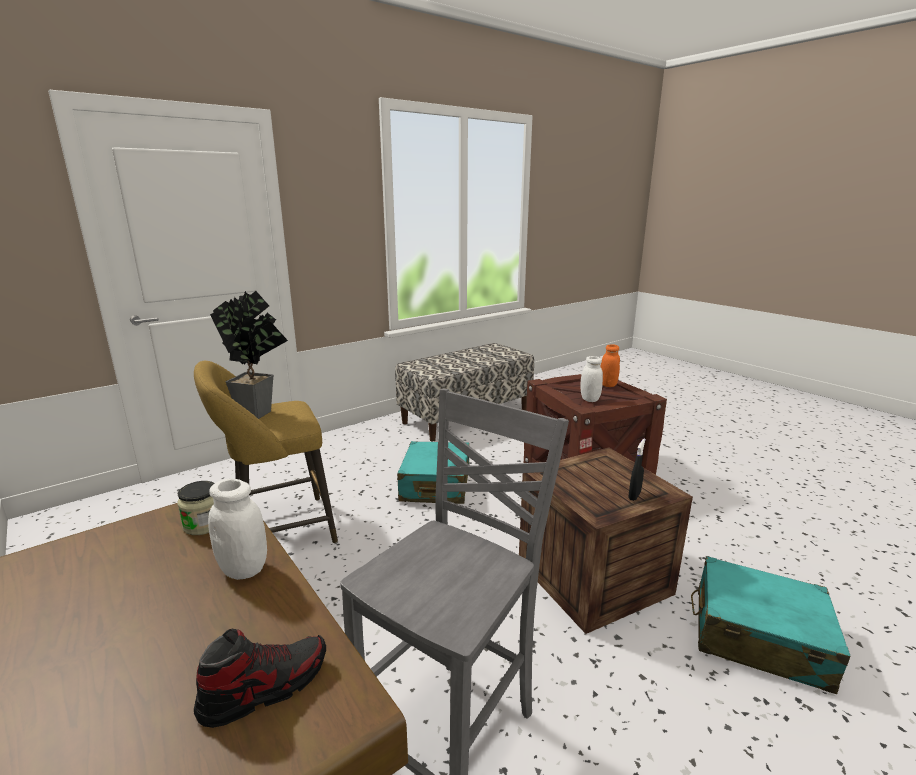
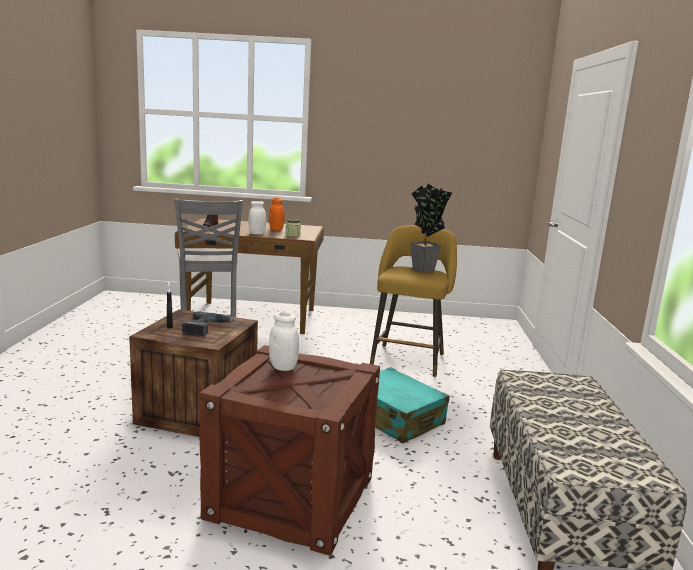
camera: 130 degrees right, 5 degrees down
(593, 476) = (207, 328): none -> power drill
(608, 384) = (294, 397): orange jar -> orange jar (276, 229)
(758, 637) = (67, 423): turquoise suitcase -> none

